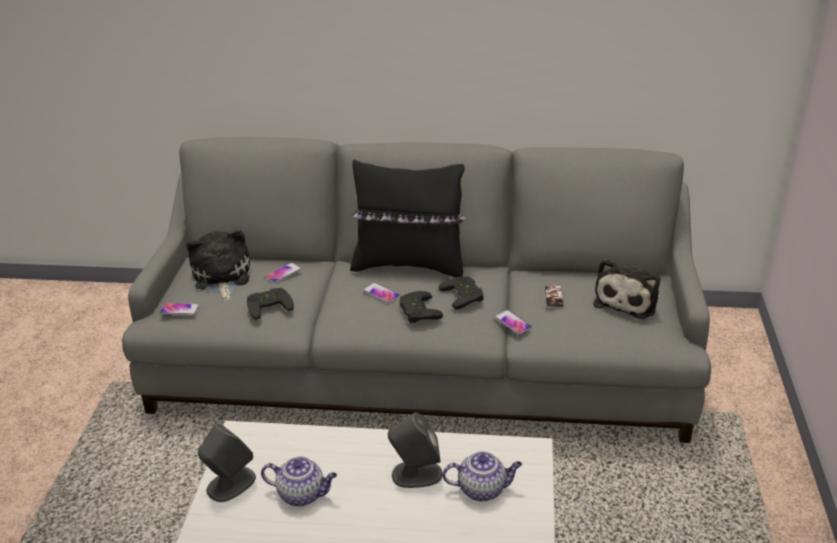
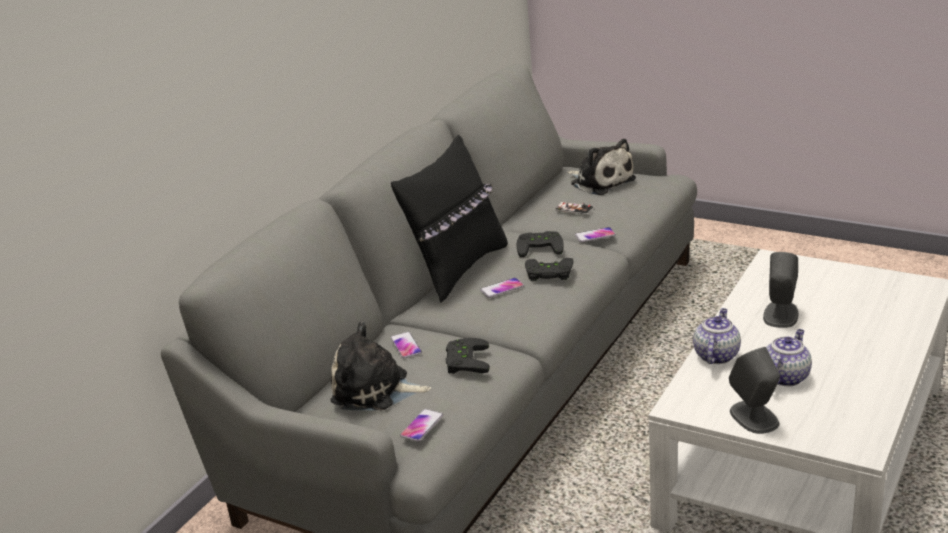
camera: 65 degrees left, 5 degrees down
(482, 489) = (811, 287): teapot -> teapot (716, 355)

